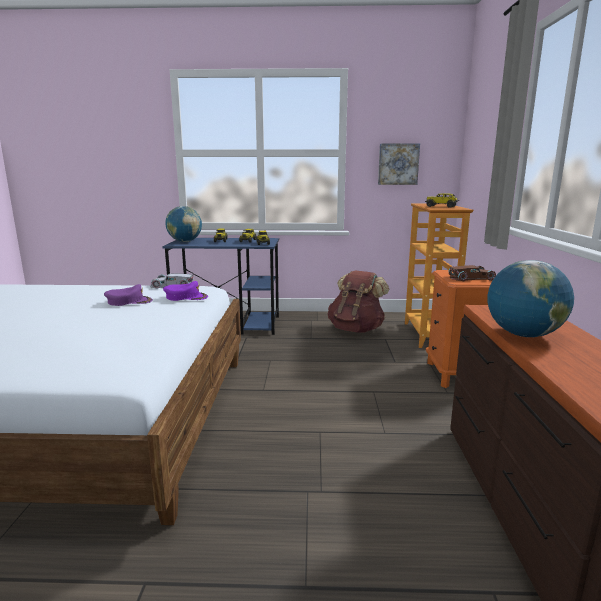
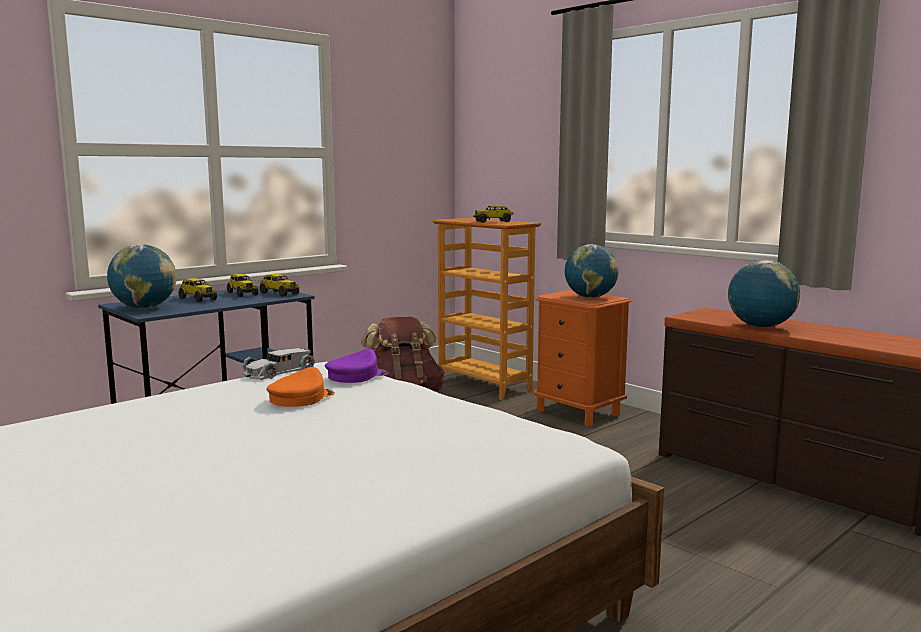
camera: 45 degrees left, 5 degrees down
(129, 301) = (300, 398): purple cap -> orange cap
(398, 164) = (393, 168): picture -> none
(472, 278) = (590, 297): brown toy car -> globe

